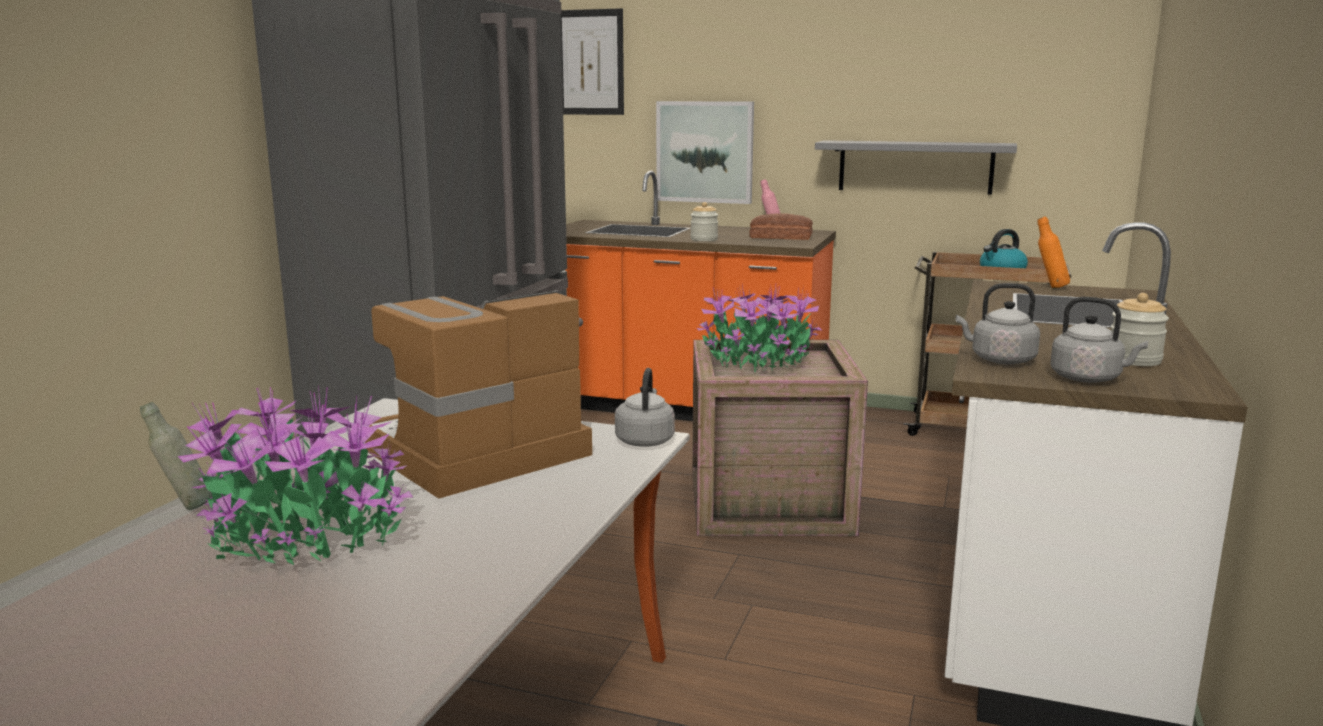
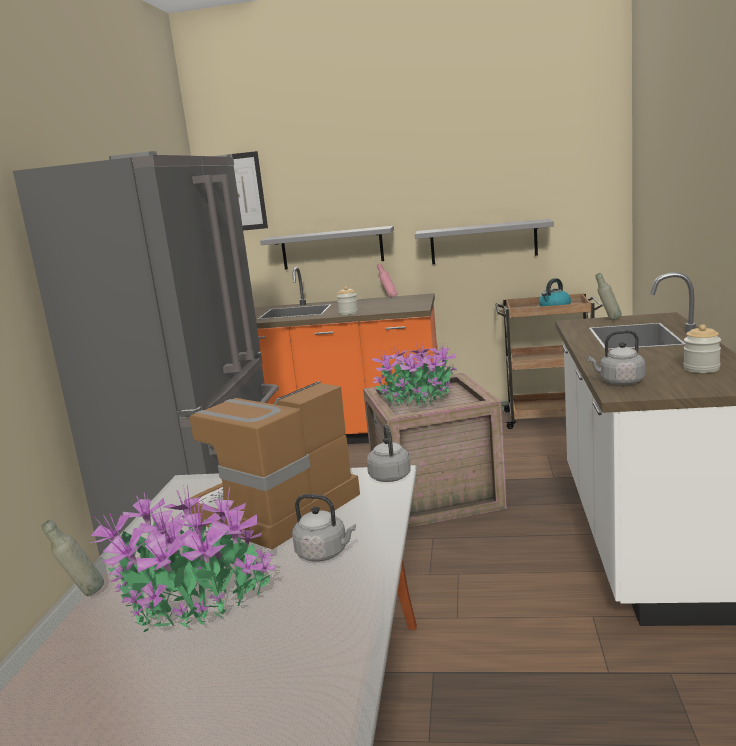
camera: 10 degrees left, 0 degrees up
(705, 152) = (332, 248): picture -> grey shelf
(781, 237) = (401, 304): bread -> none
(1049, 287) = (608, 320): orange bottle -> grey bottle
(1089, 379) = (685, 387): grey kettle -> grey kettle (324, 553)

